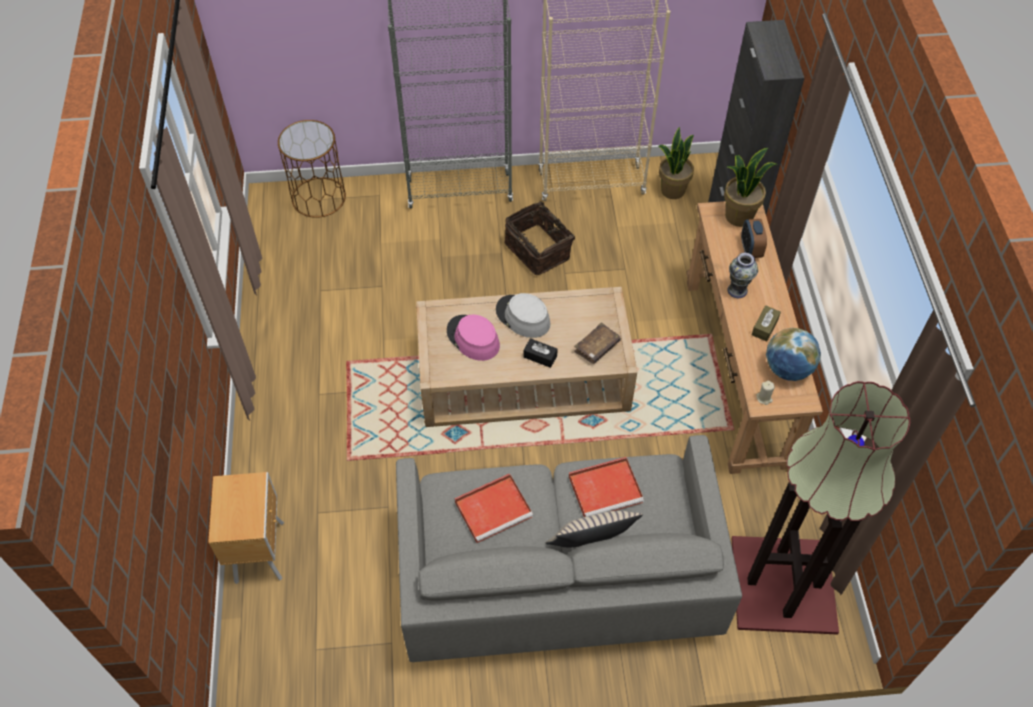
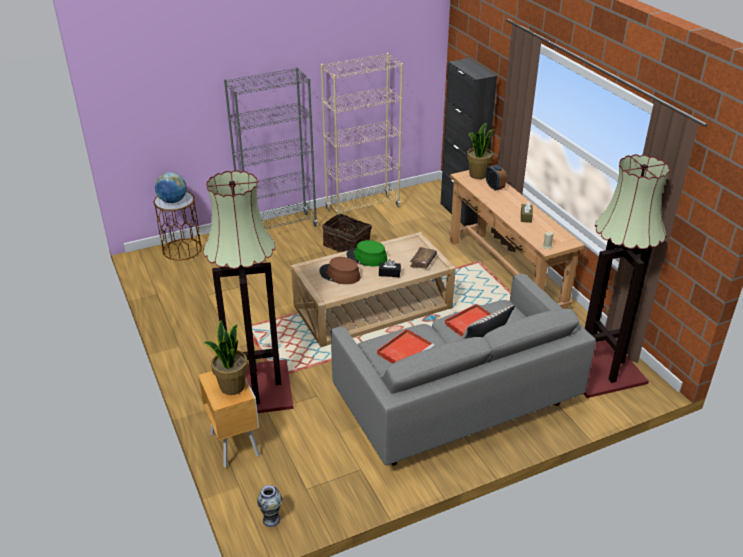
camera: 20 degrees left, 20 degrees down
(319, 472) = (256, 389): none -> floor lamp
(473, 338) = (339, 274): pink hat -> brown hat
(522, 317) = (366, 258): grey hat -> green hat
(672, 190) = (415, 202): potted plant -> potted plant (232, 386)
(737, 290) = (498, 205): vase -> vase (271, 519)
(787, 369) = (552, 231): globe -> globe (173, 201)

